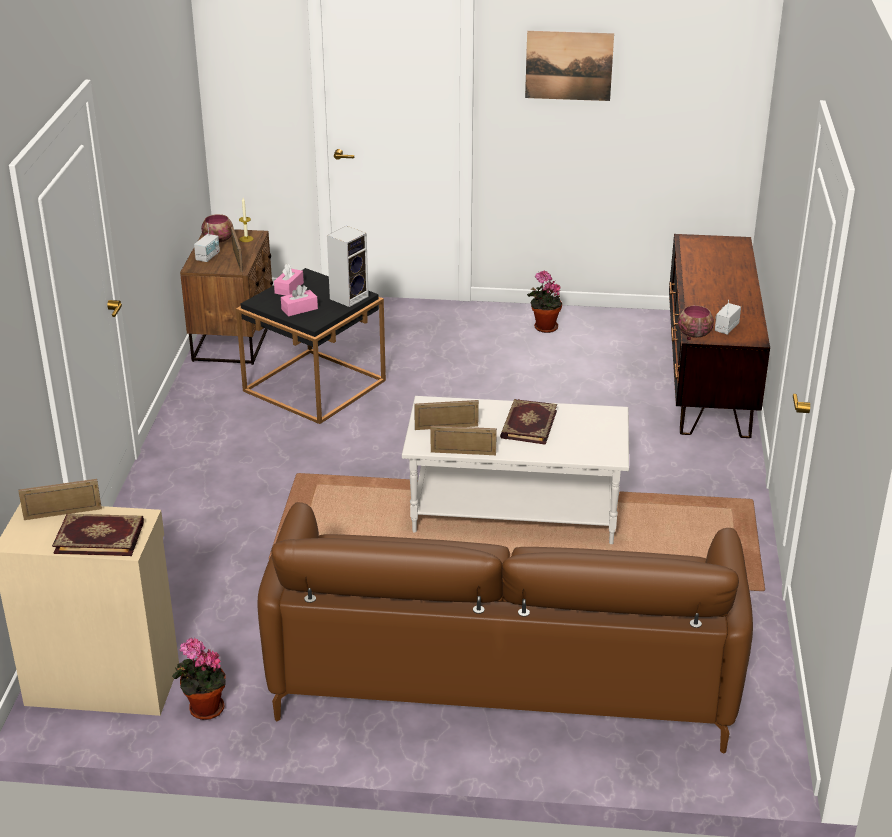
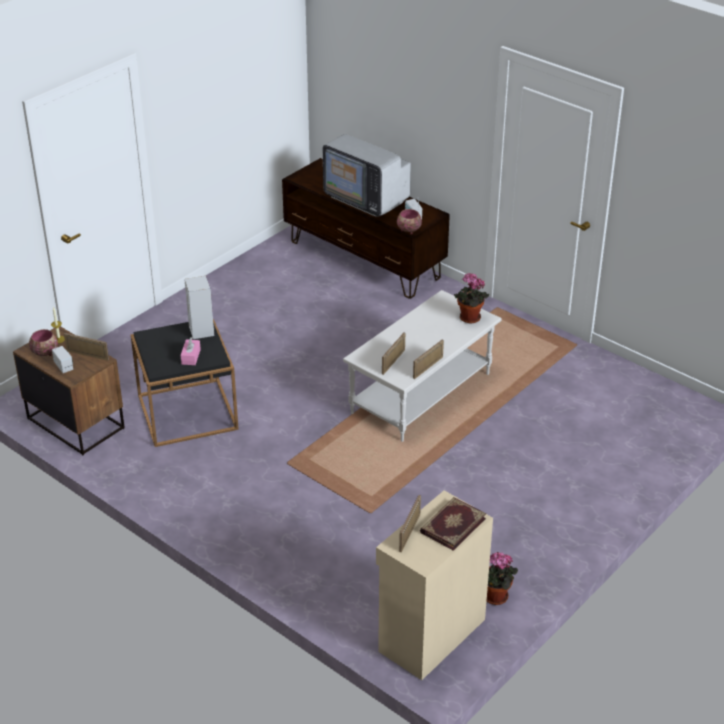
camera: 55 degrees left, 5 degrees up
(289, 288) = (155, 350): pink tissue box -> none
(502, 673) = (564, 466): brown sofa -> none
(527, 424) = (422, 331): book -> none
(543, 327) = (234, 289): potted plant -> potted plant (469, 319)
(569, 65) = (199, 93): picture -> none
(715, 289) = (366, 198): none -> television

